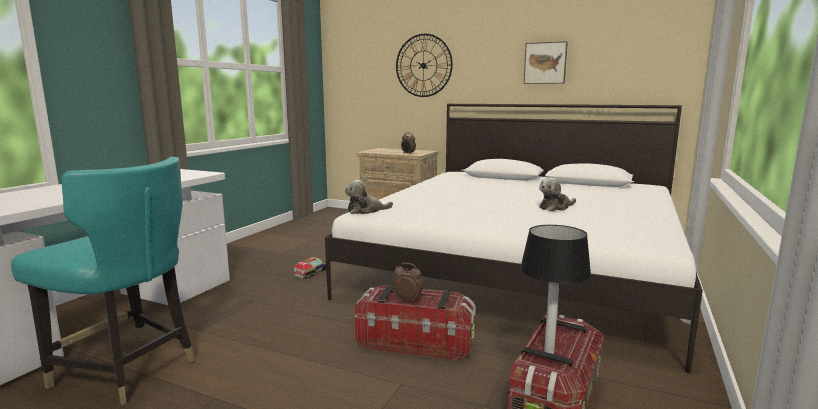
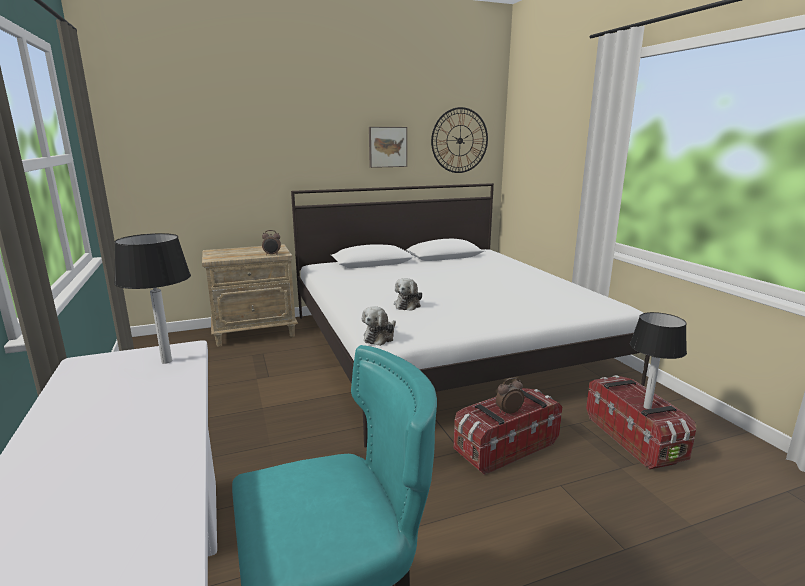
camera: 45 degrees left, 5 degrees up
(185, 175) = (167, 361): none -> table lamp
(312, 272) = (288, 426): toy truck -> none
(423, 65) = (254, 147): wall clock -> wall clock (460, 140)
(555, 207) = (492, 288): plush toy -> plush toy (408, 305)

